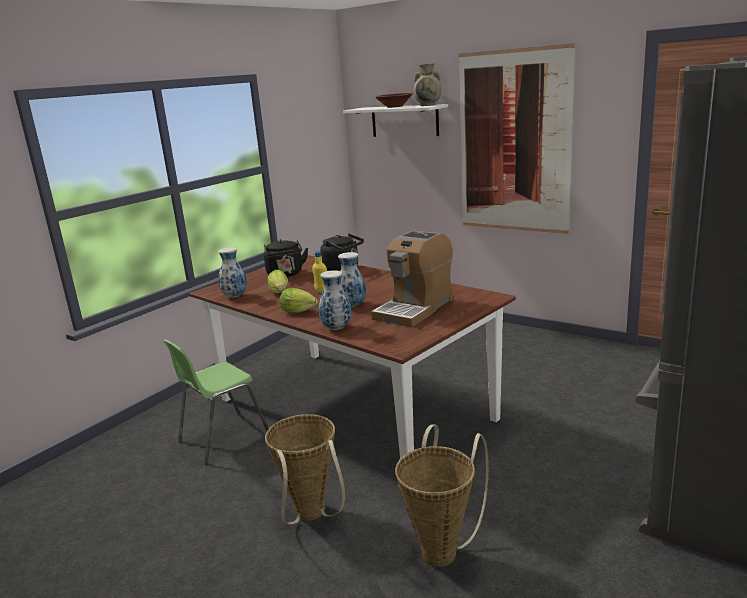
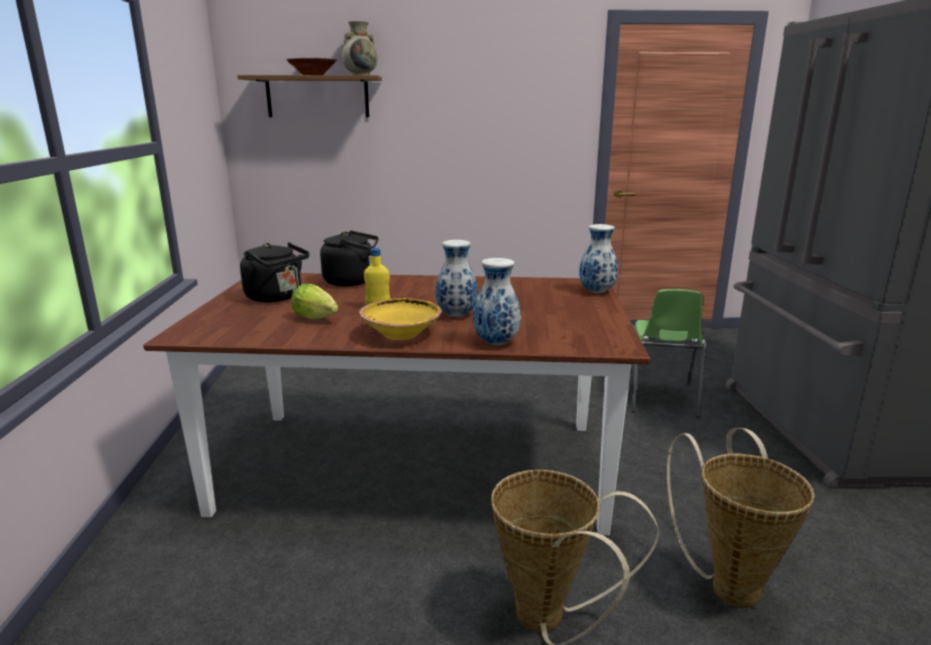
camera: 40 degrees left, 0 degrees up
(223, 438) = (275, 572): green chair -> green chair (660, 398)
(235, 296) = (249, 334): vase -> vase (597, 292)
(300, 311) = (401, 334): lettuce -> yellow bowl
(404, 121) = (317, 97): white shelf -> brown shelf
(415, 309) = (539, 306): coffee machine -> none
(513, 143) = (467, 125): picture -> none

